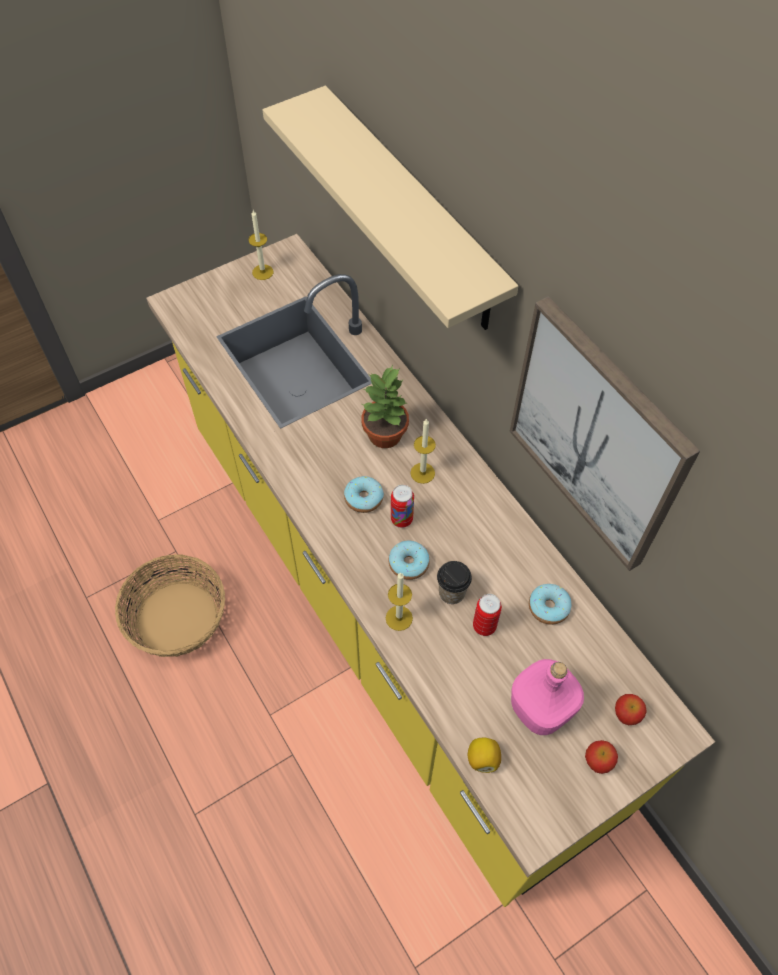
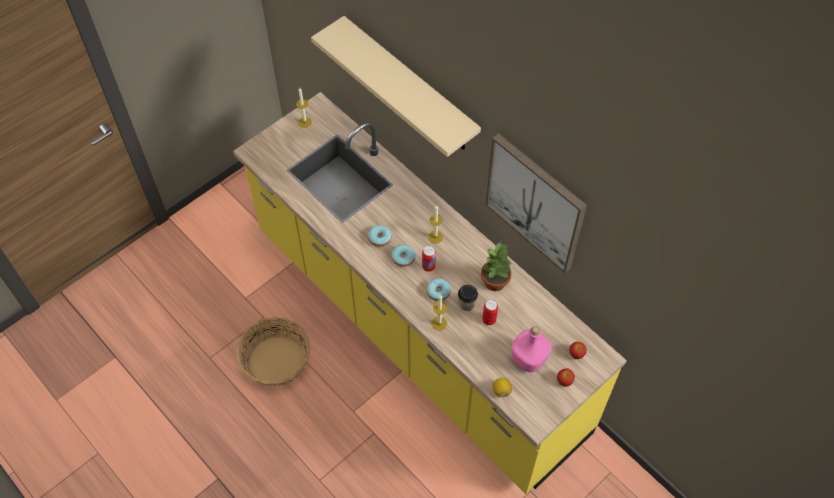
camera: 10 degrees left, 0 degrees up
(386, 435) = (408, 217): potted plant -> potted plant (495, 282)
(548, 607) = (524, 303): donut -> donut (380, 238)

